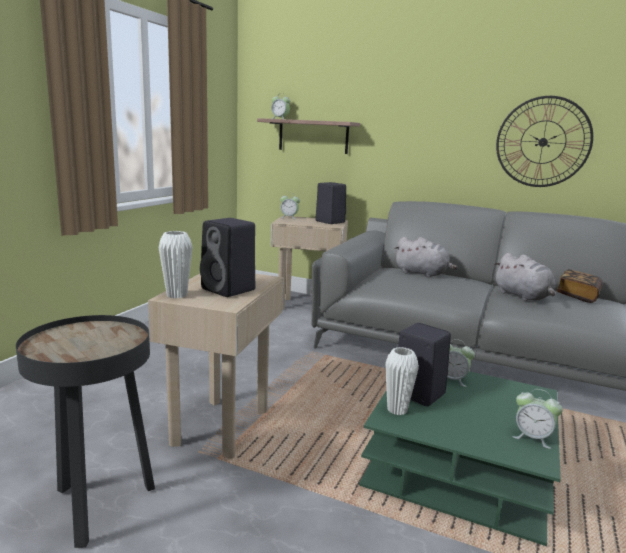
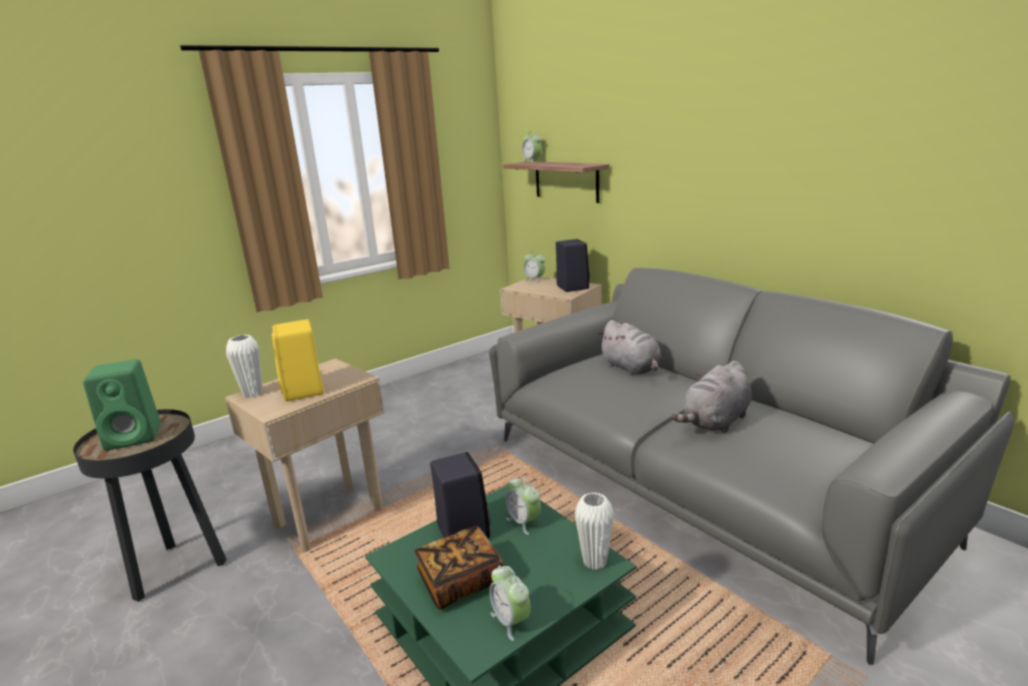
camera: 30 degrees right, 5 degrees up
(86, 341) = (136, 436): none -> green speaker
(230, 290) = (304, 391): black speaker -> yellow speaker
(397, 410) = (416, 546): white vase -> white vase (594, 562)
(523, 296) = (715, 422): grey plush toy -> grey plush toy turned 45 degrees clockwise
(543, 142) = (822, 189): wall clock -> none
(578, 296) = (804, 431): book -> book (460, 581)

